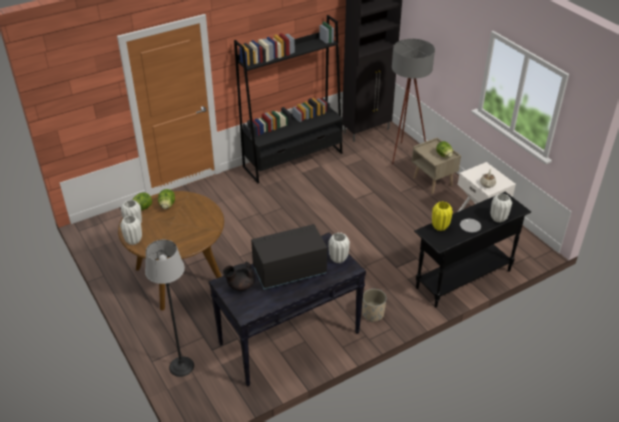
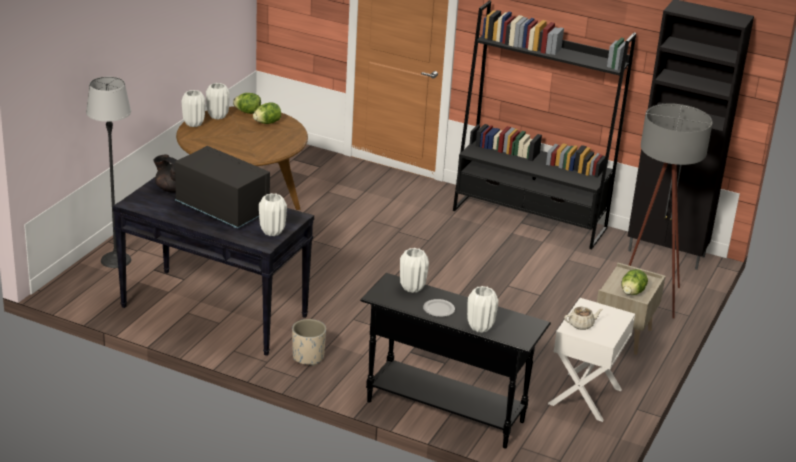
camera: 55 degrees right, 10 degrees down
(440, 227) = (412, 288): yellow vase -> white vase

